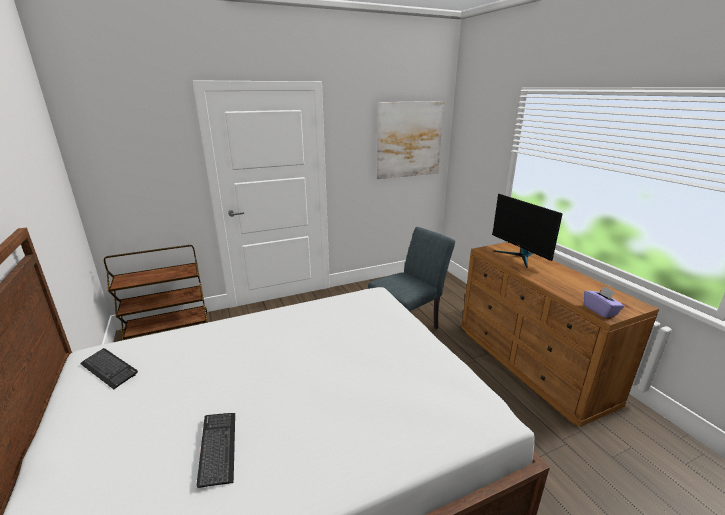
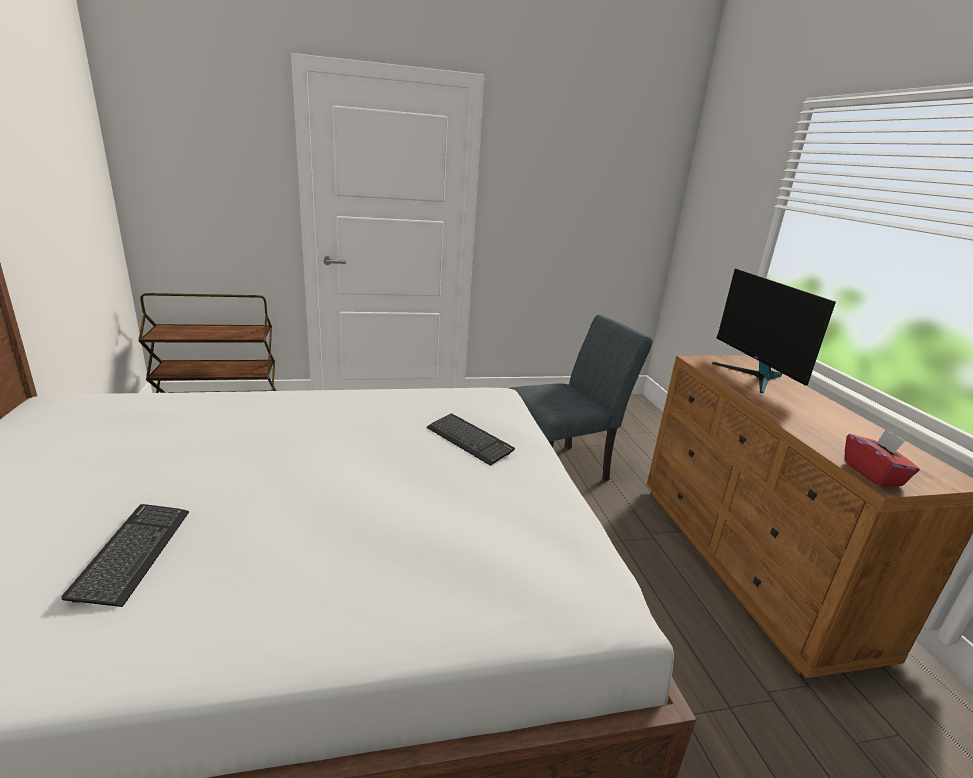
camera: 10 degrees right, 0 degrees up
(109, 369) = (60, 423): keyboard -> keyboard (469, 440)
(409, 140) = (615, 184): picture -> none
(600, 310) = (873, 474): purple tissue box -> red tissue box

